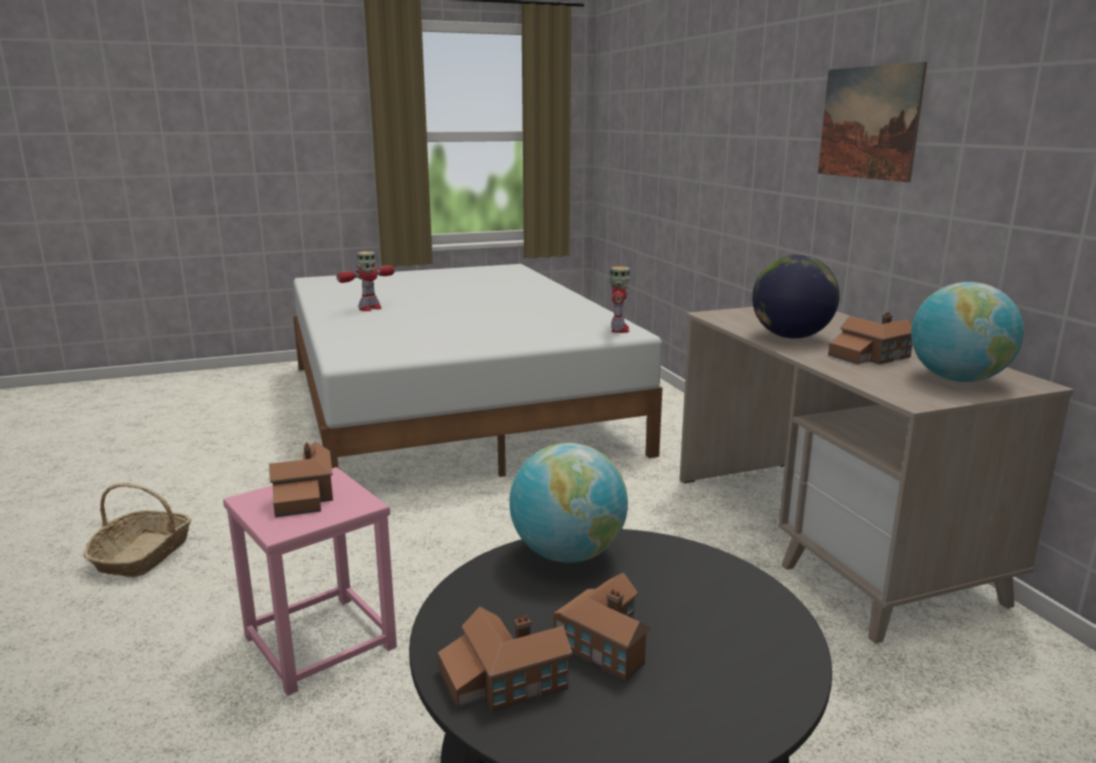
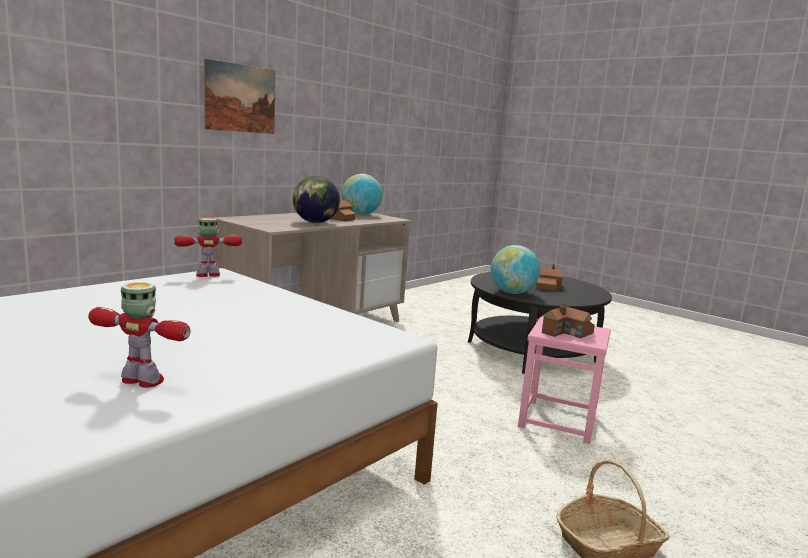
camera: 120 degrees left, 5 degrees down
(502, 680) = (586, 293): toy house -> none

